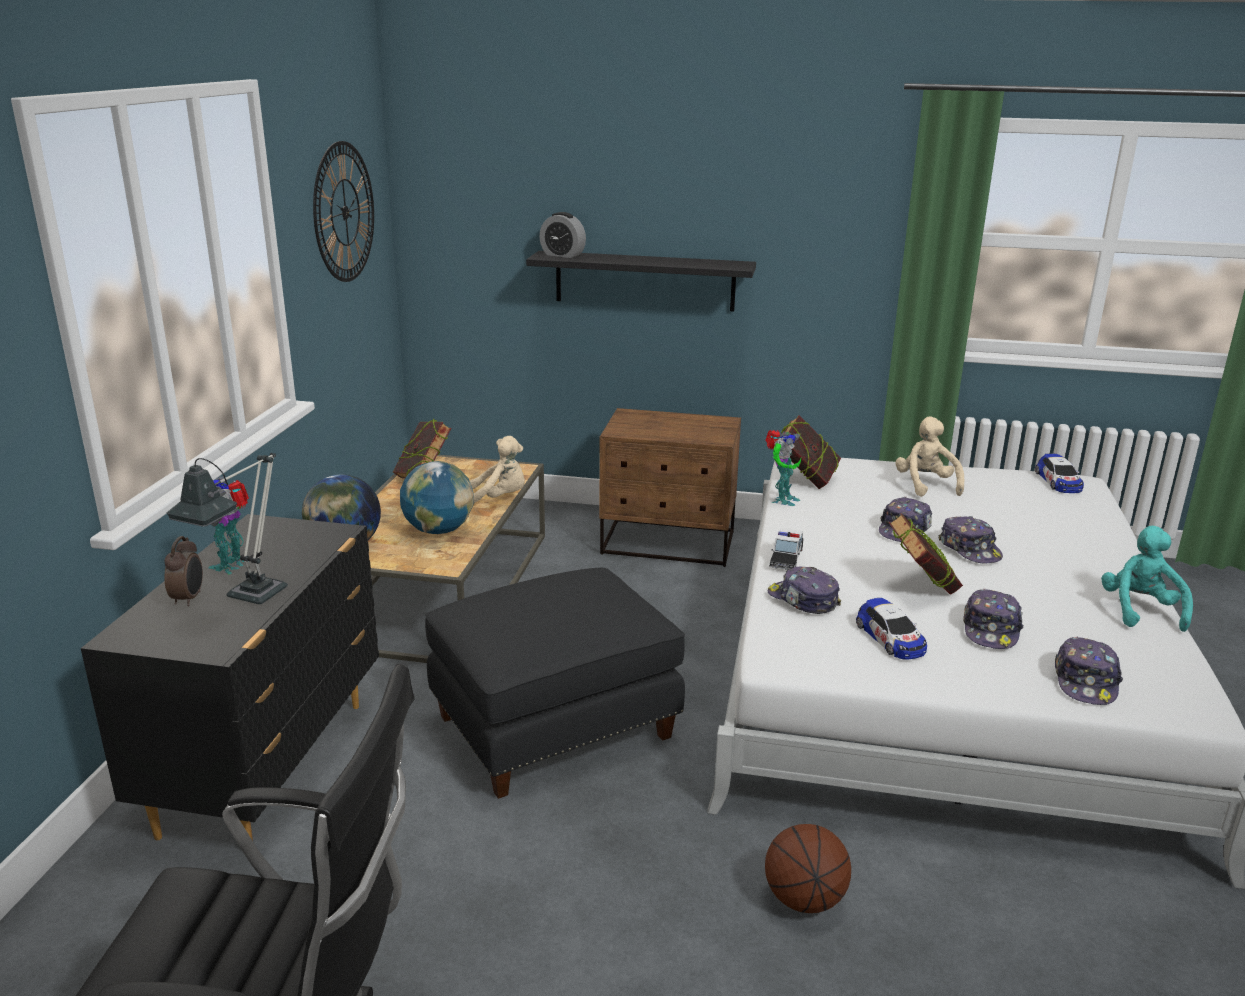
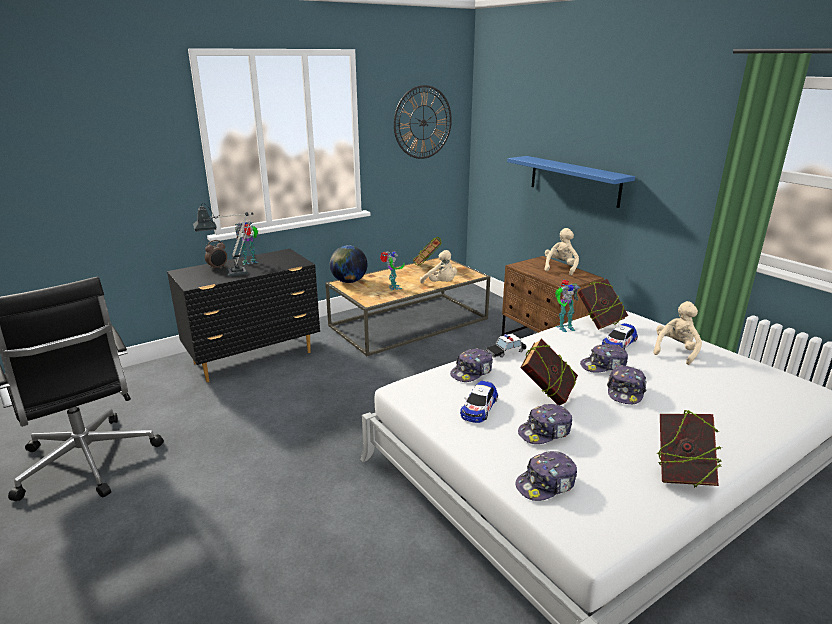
camera: 45 degrees right, 0 degrees up
(439, 530) = (393, 288): globe -> toy robot
(554, 725) = (362, 393): black ottoman -> none
(562, 255) = (531, 159): alarm clock -> none
(644, 281) = (574, 181): black shelf -> blue shelf
(672, 419) = (560, 268): none -> beige plush toy
(803, 600) = (472, 372): cap -> cap turned 135 degrees counterclockwise
(803, 898) = (338, 515): basketball -> none
(1058, 481) = (790, 384): toy car -> toy car (618, 343)
(1140, 610) = (681, 475): turquoise plush toy -> book

